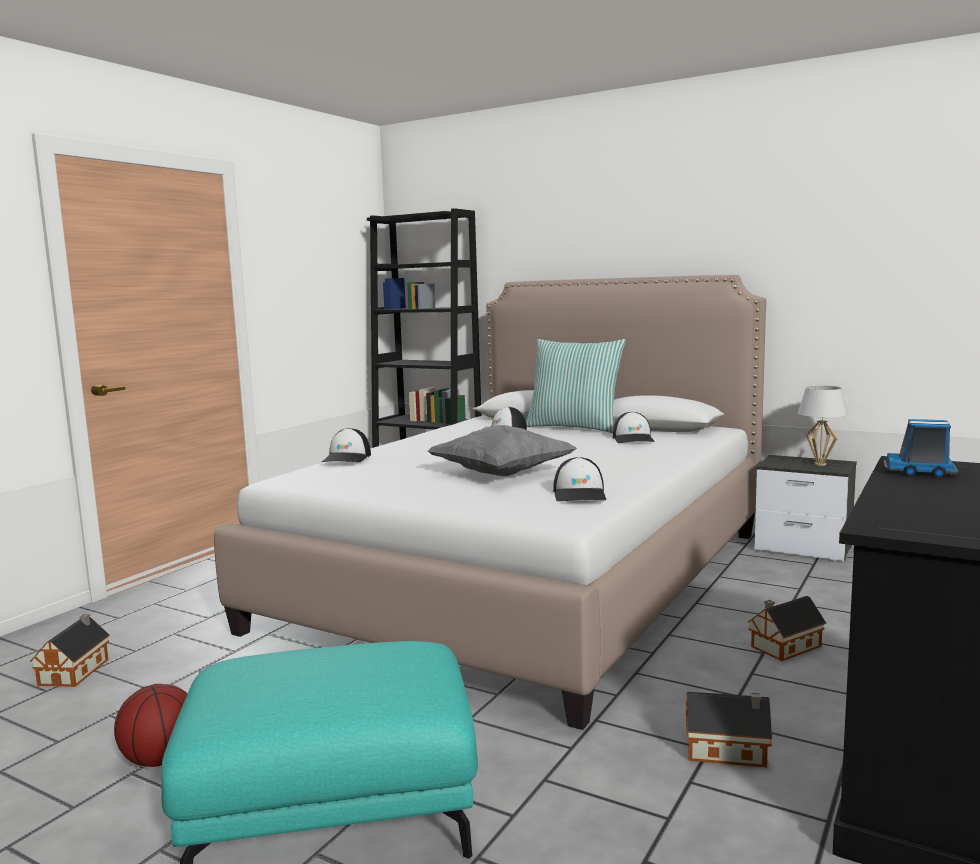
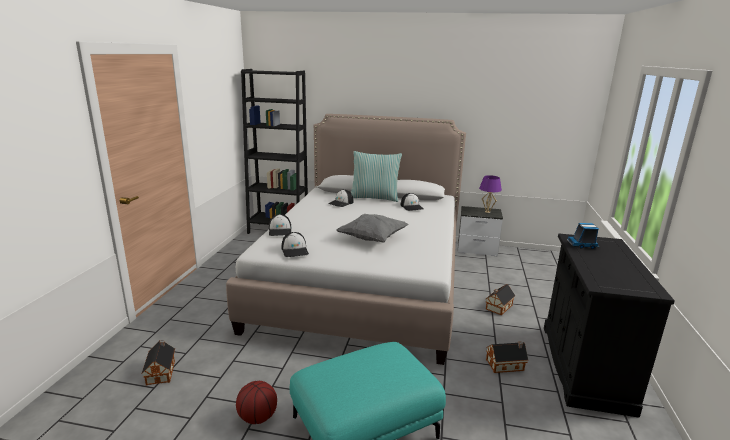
camera: 20 degrees left, 10 degrees up
(580, 494) = (423, 252): cap -> cap (295, 250)
(820, 464) = (487, 212): white table lamp -> purple table lamp

